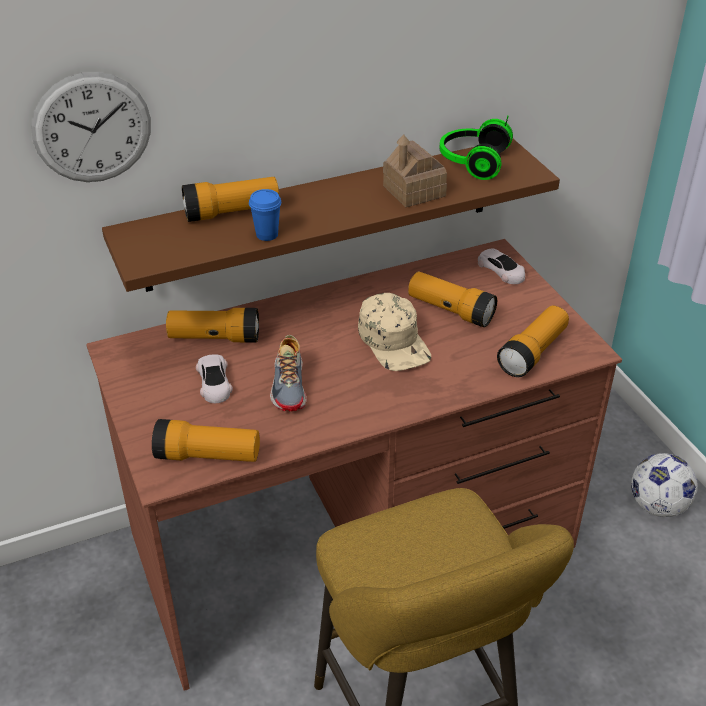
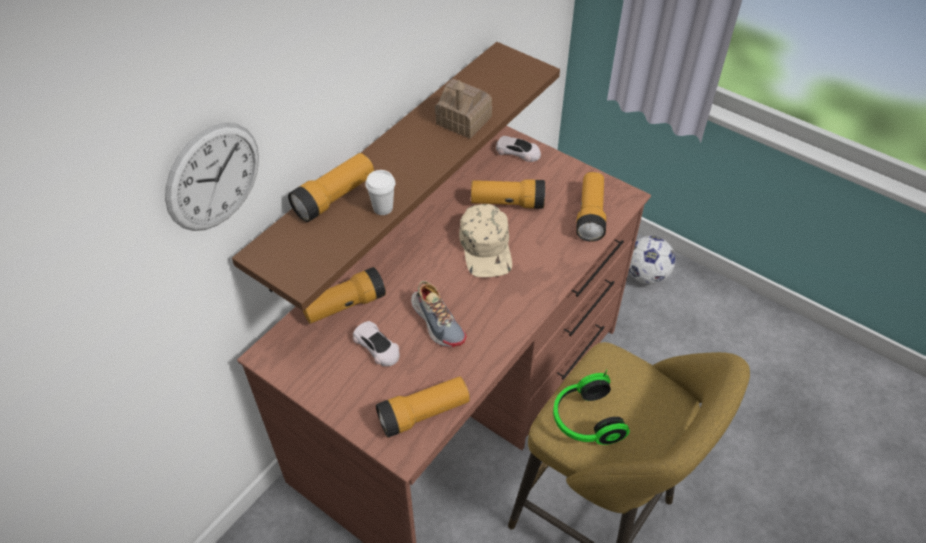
camera: 30 degrees left, 10 degrees up
(267, 235) = (383, 208): blue cup -> white cup
(394, 341) = (486, 247): beige cap -> beige cap turned 45 degrees clockwise
(472, 162) = (485, 75): headphones -> headphones (585, 420)

